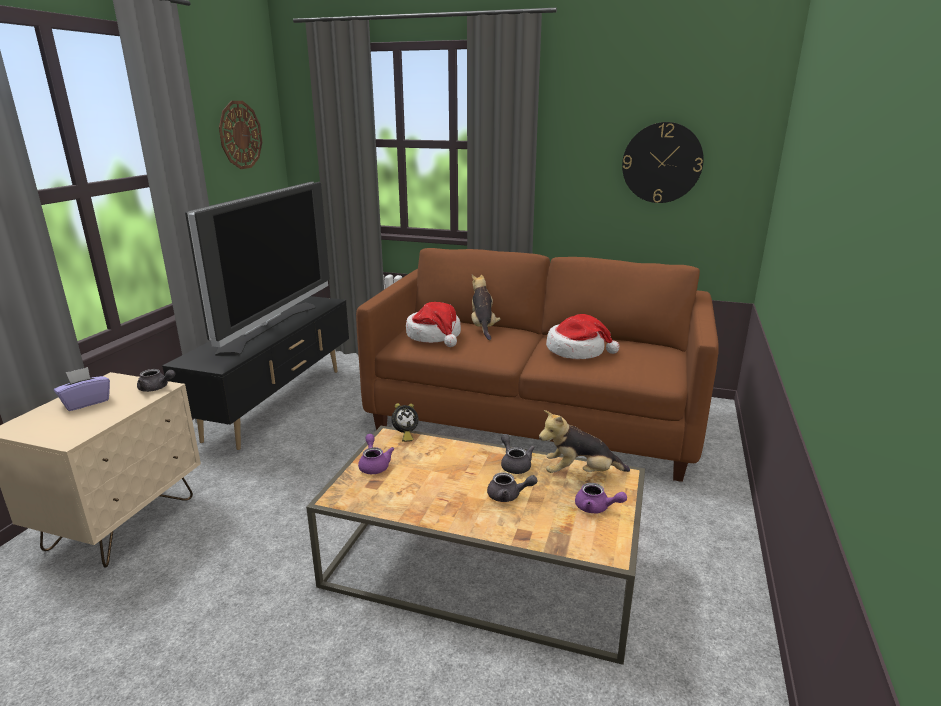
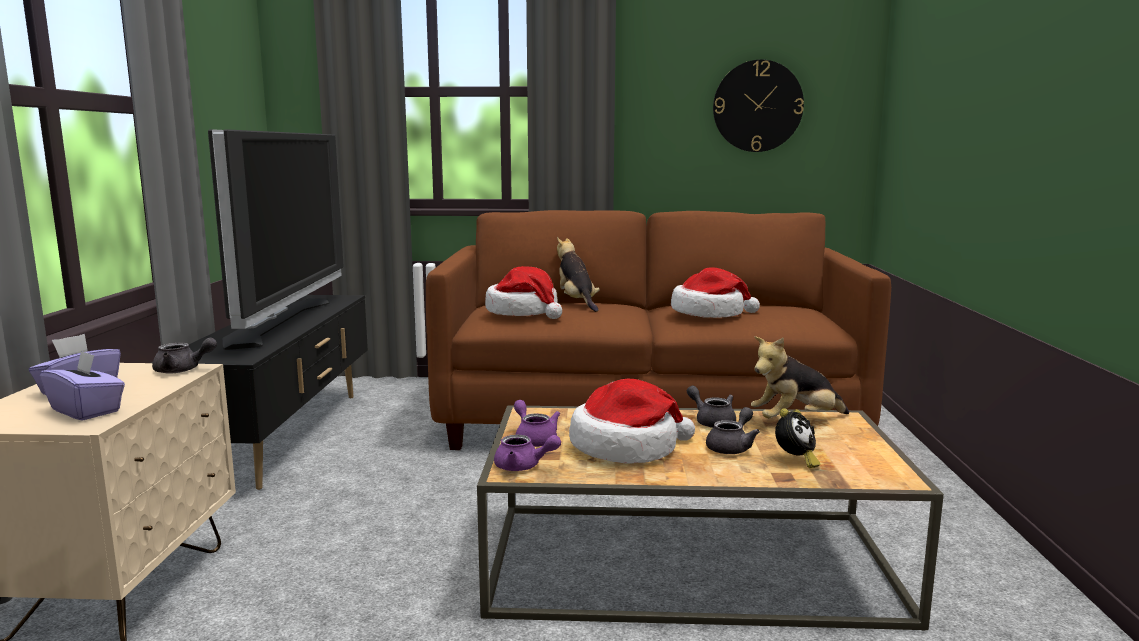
camera: 15 degrees left, 10 degrees down
(76, 425) = (87, 410): none -> purple tissue box
(240, 135) = (222, 71): wall clock -> none
(405, 435) = (548, 410): alarm clock -> alarm clock (795, 461)
(432, 483) = (626, 447): none -> hat
(508, 496) = (732, 447): grey teapot -> grey teapot turned 45 degrees counterclockwise
(596, 508) = (843, 446): purple teapot -> purple teapot (523, 467)

